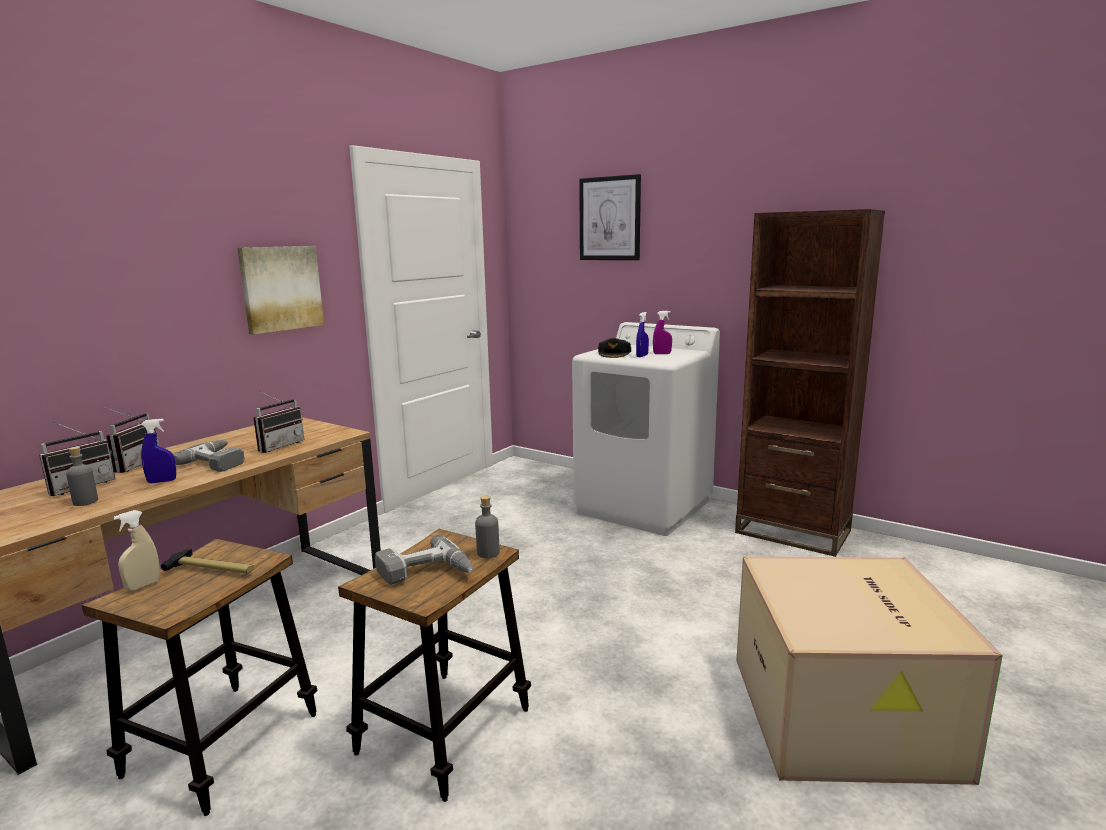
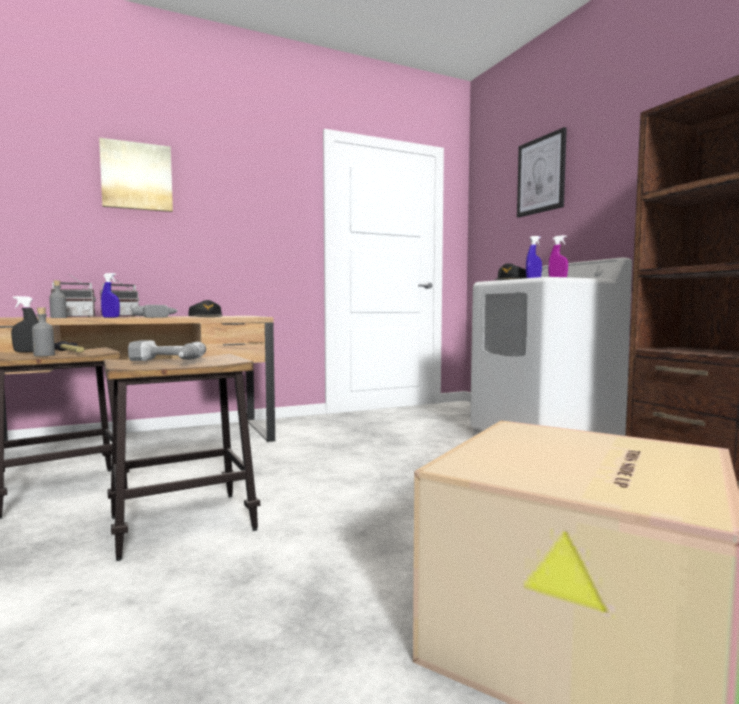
camera: 30 degrees right, 10 degrees down
(143, 585) = (27, 352): beige spray bottle -> black spray bottle
(278, 446) = (206, 316): radio -> black cap
(281, 288) = (254, 223): picture -> picture (137, 176)
(488, 553) = (227, 360): grey bottle -> grey bottle (44, 355)

